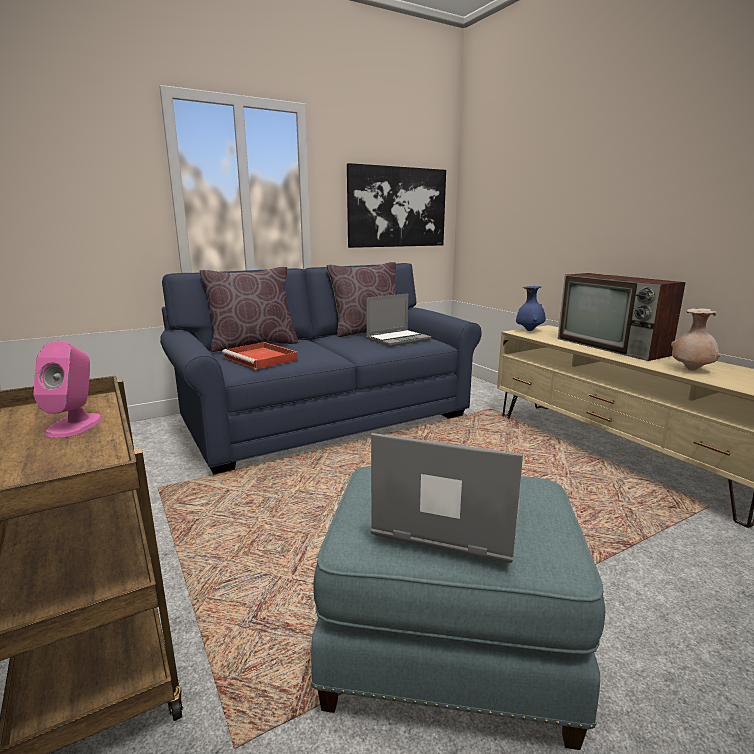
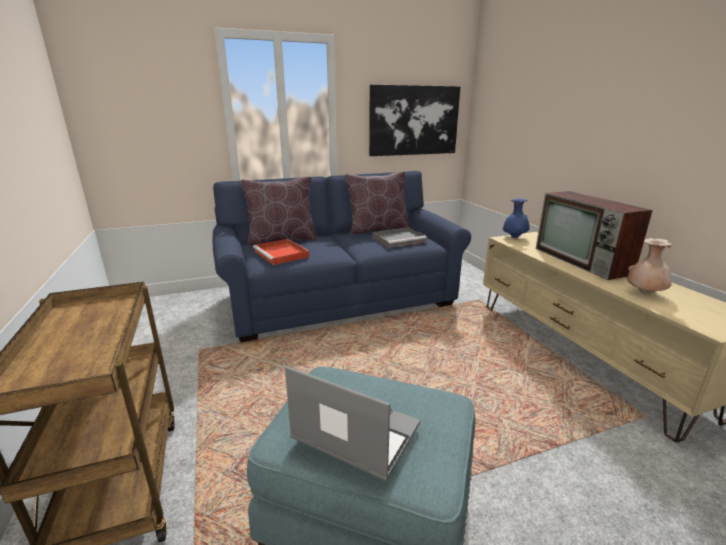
camera: 10 degrees right, 5 degrees up
(75, 425) = (101, 325): pink speaker -> none
(398, 339) = (399, 239): laptop -> grey tray

